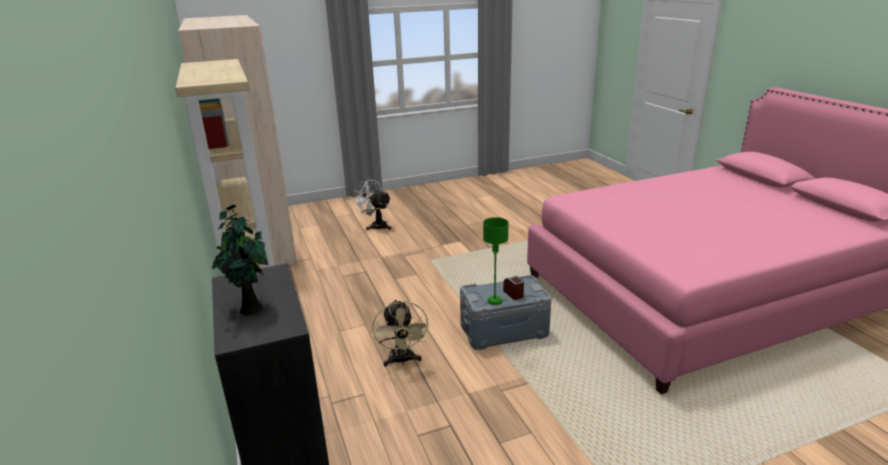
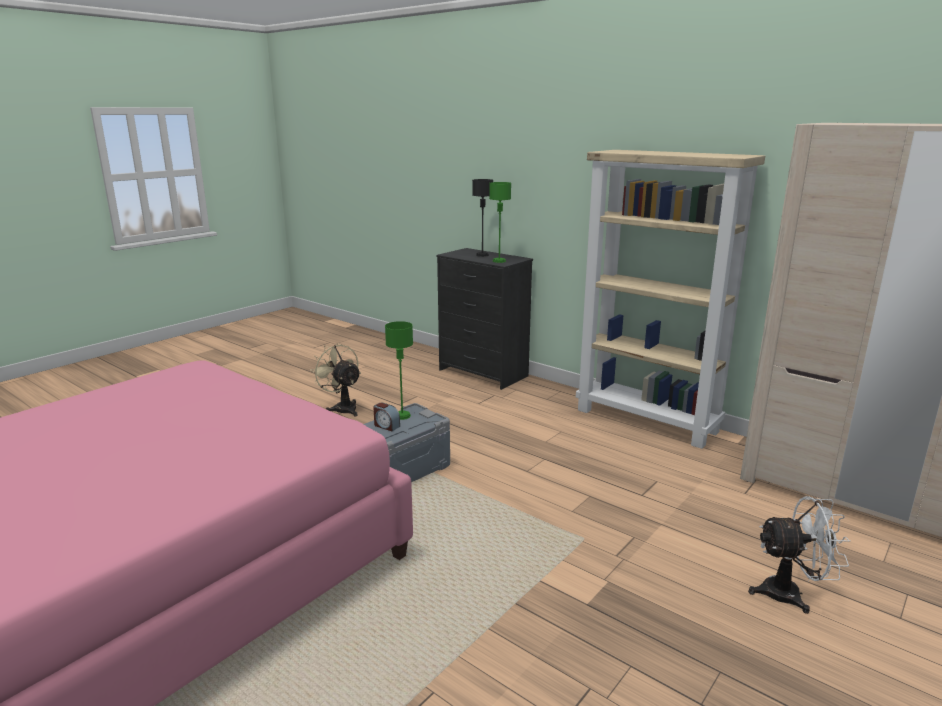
camera: 150 degrees right, 5 degrees down
(250, 308) = (482, 255): potted plant -> black table lamp
(266, 279) = (499, 261): none -> green table lamp
(402, 361) = (474, 426): beige fan -> beige fan (342, 408)

